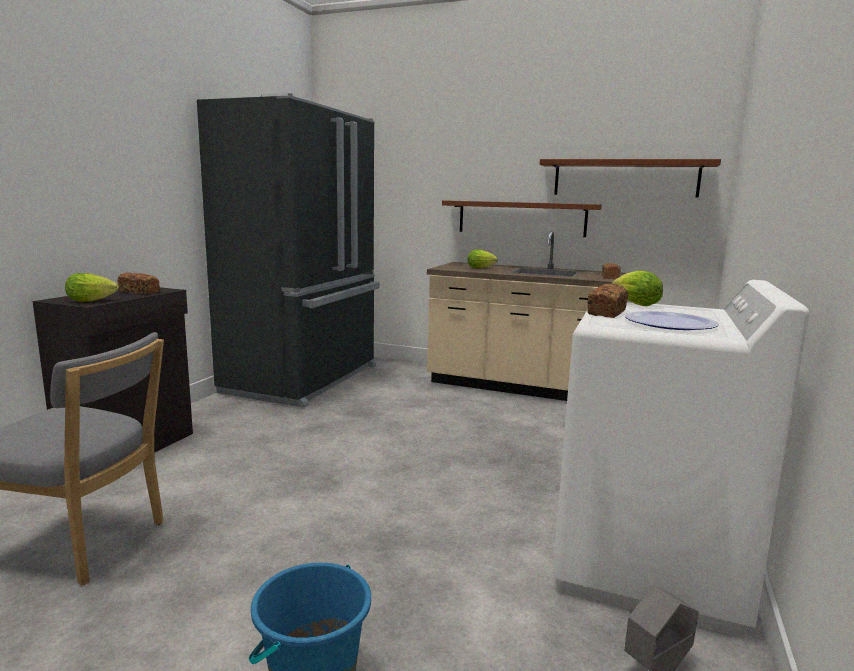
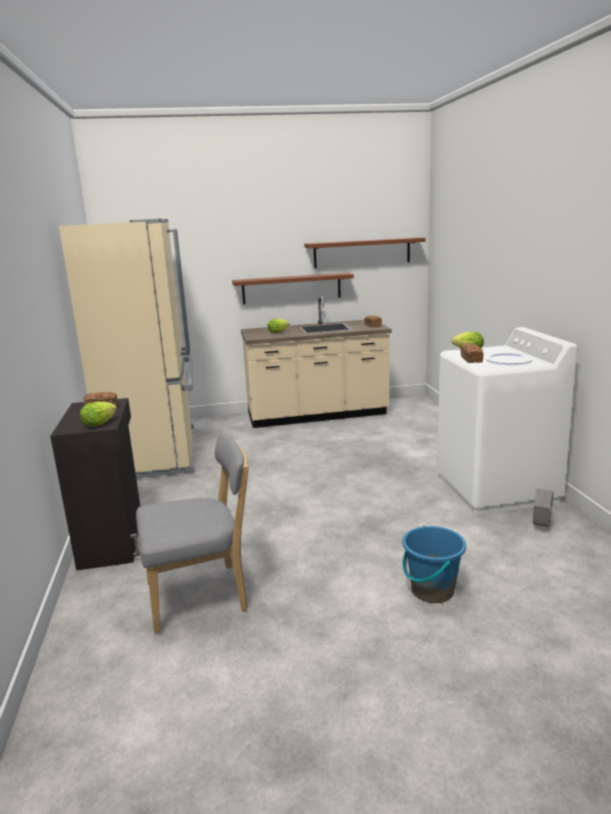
camera: 30 degrees left, 5 degrees up
(305, 379) = (155, 452): black fridge -> beige fridge

